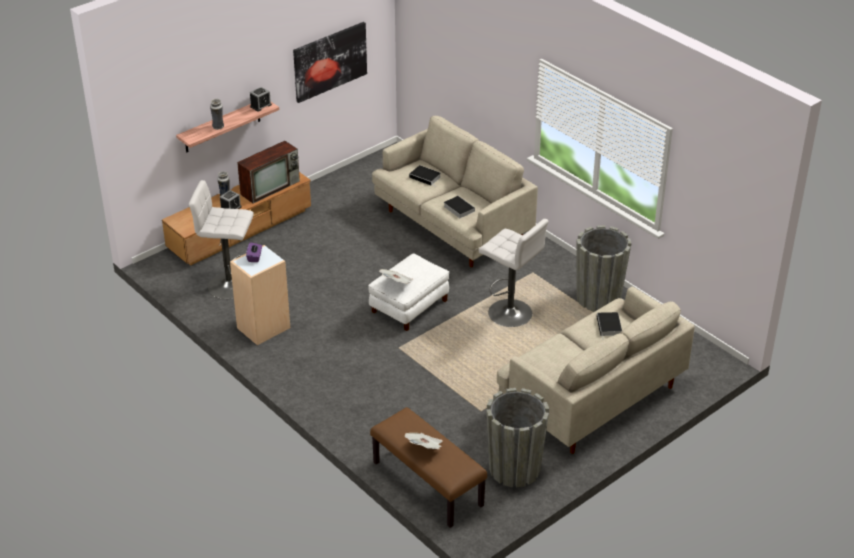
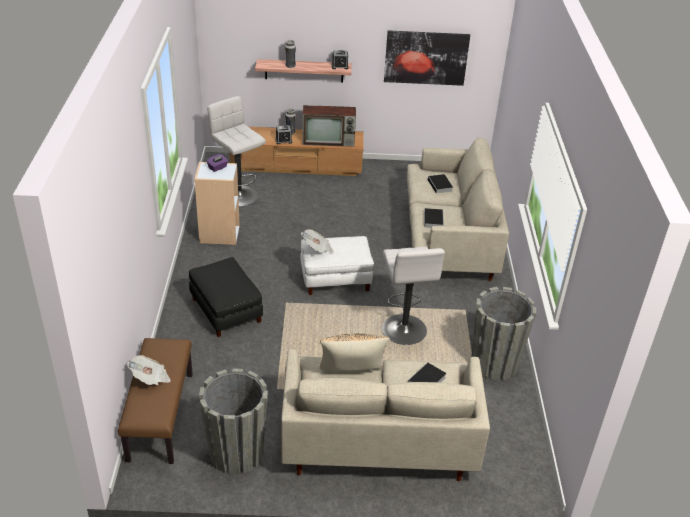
camera: 40 degrees right, 0 degrees up
(361, 382) = (225, 310): none -> black ottoman
(558, 354) = (350, 375): none -> beige pillow

